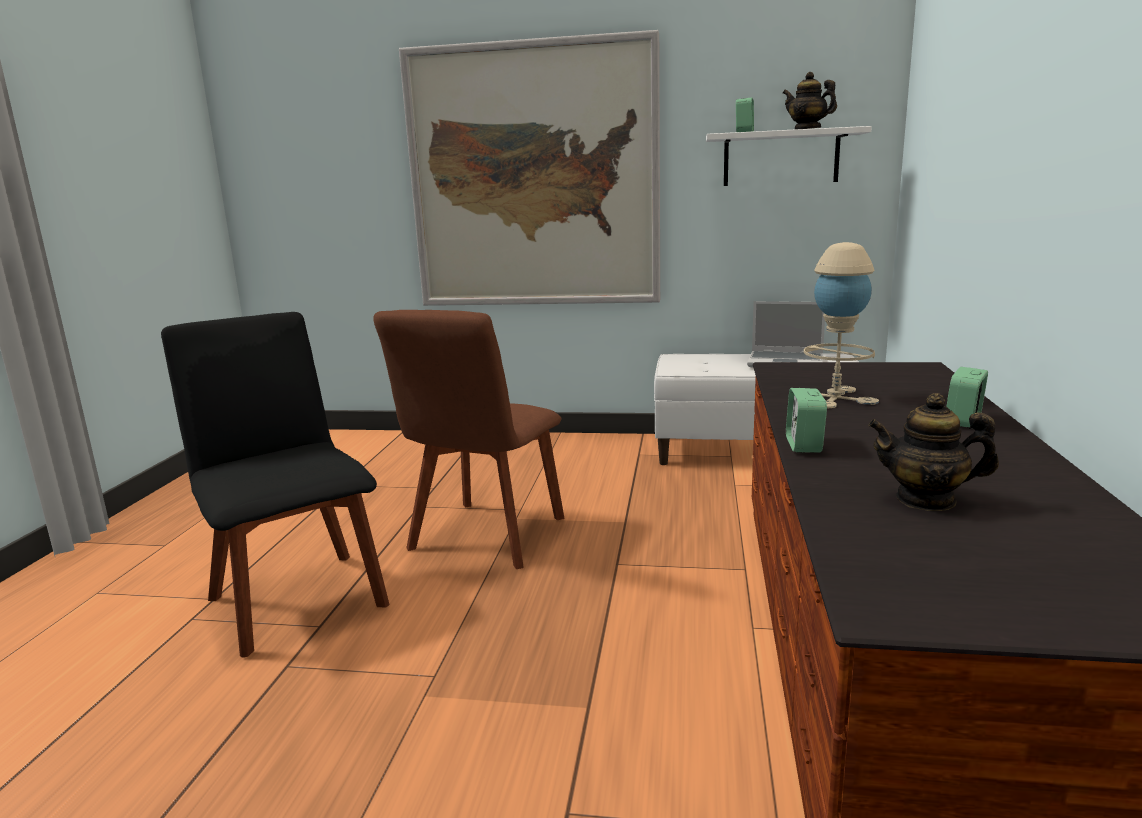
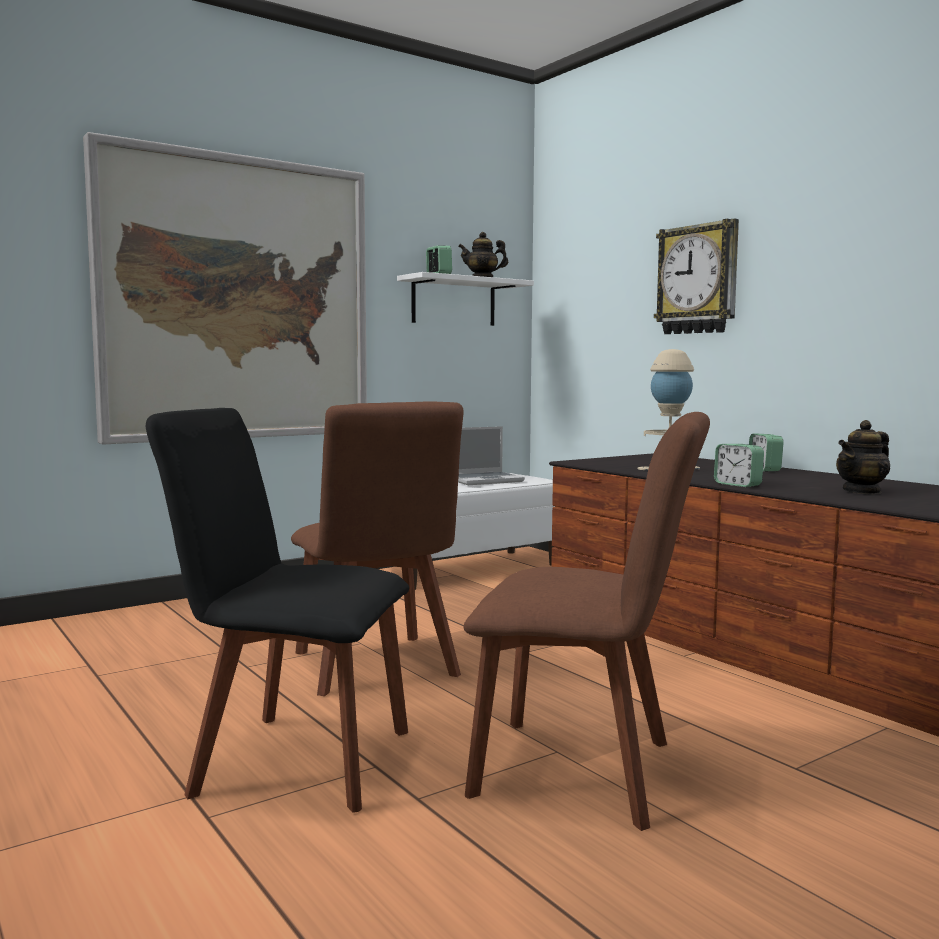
camera: 45 degrees left, 10 degrees down
(412, 706) = (585, 771): none -> brown chair
(998, 125) = (698, 279): none -> wall clock

